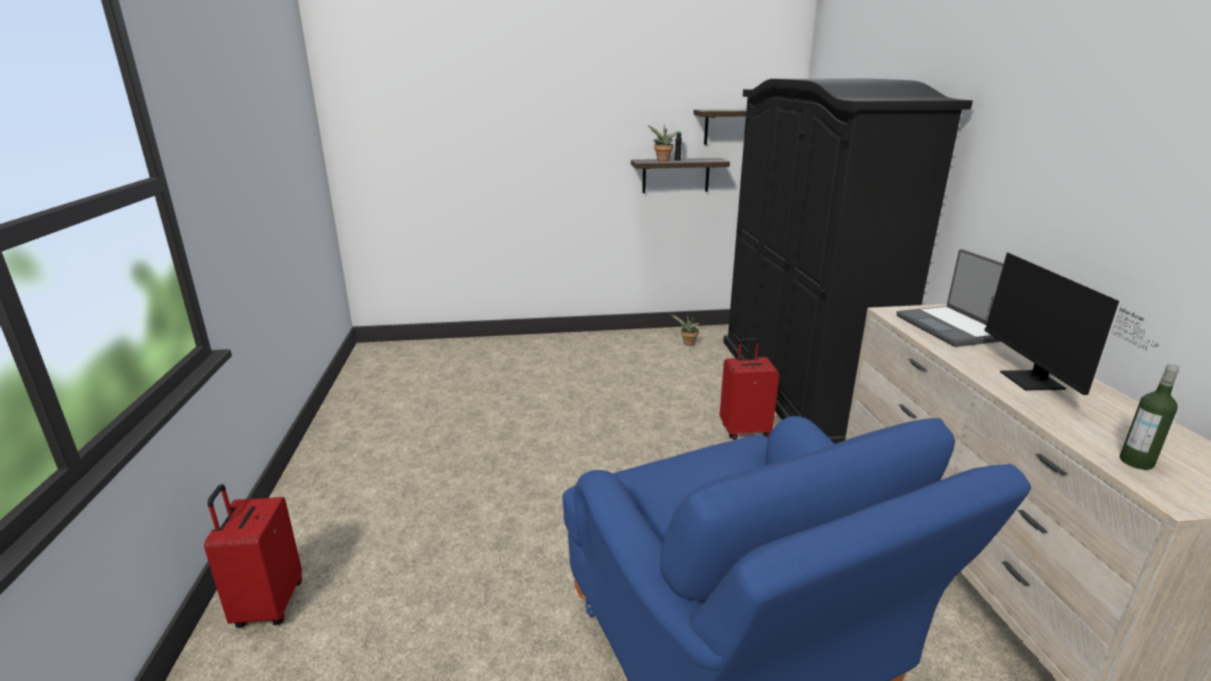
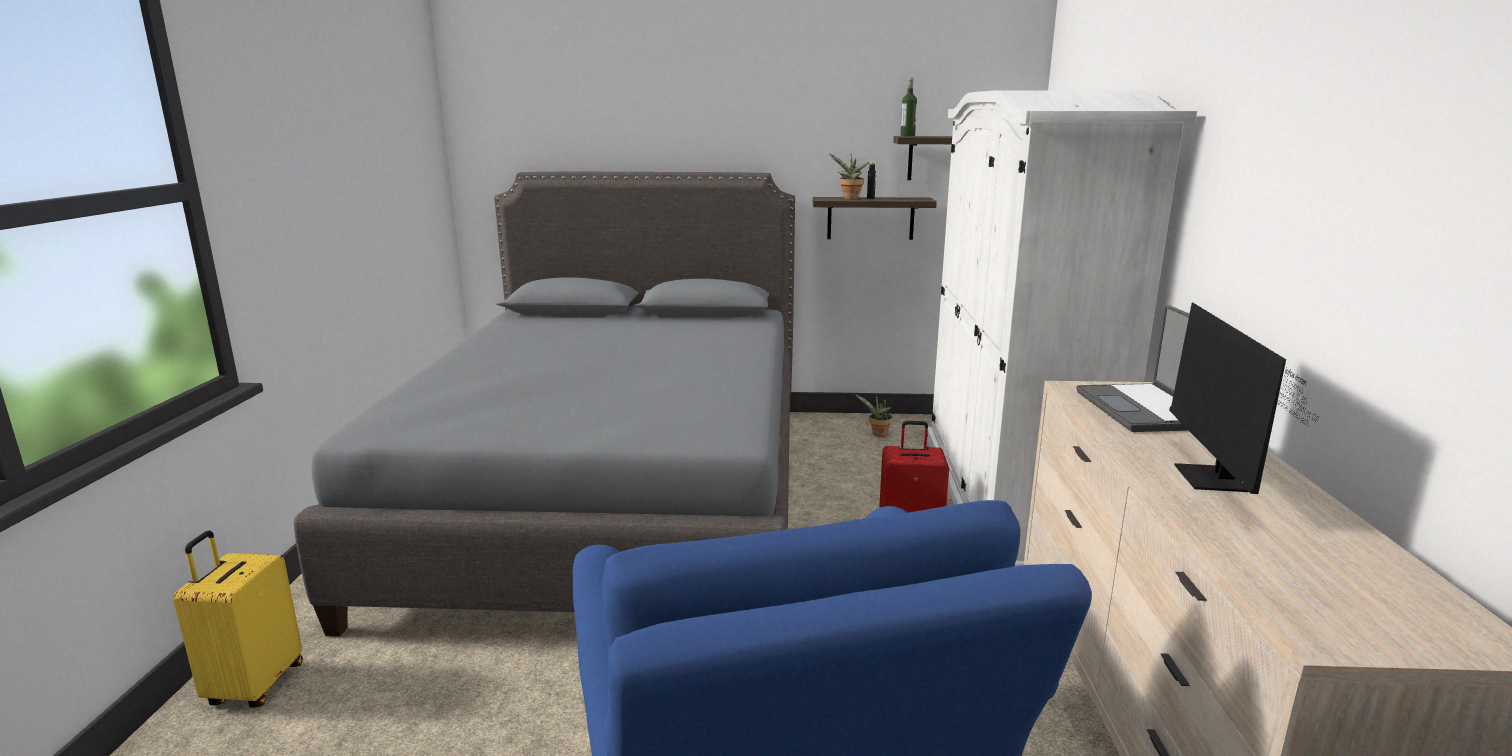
camera: 10 degrees right, 5 degrees down
(268, 605) = (254, 685): red suitcase -> yellow suitcase
(504, 411) = (614, 495): none -> grey bed
(798, 384) = (1007, 494): black wardrobe -> white wardrobe
(1136, 462) = (1295, 587): bottle -> bottle (907, 136)

